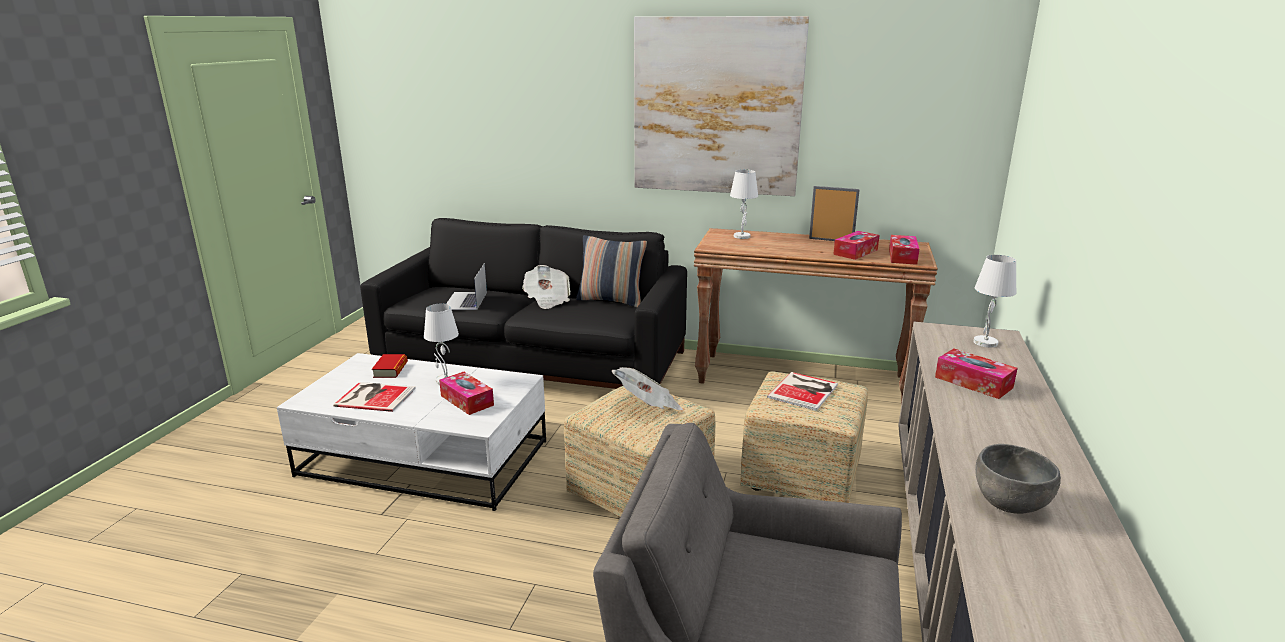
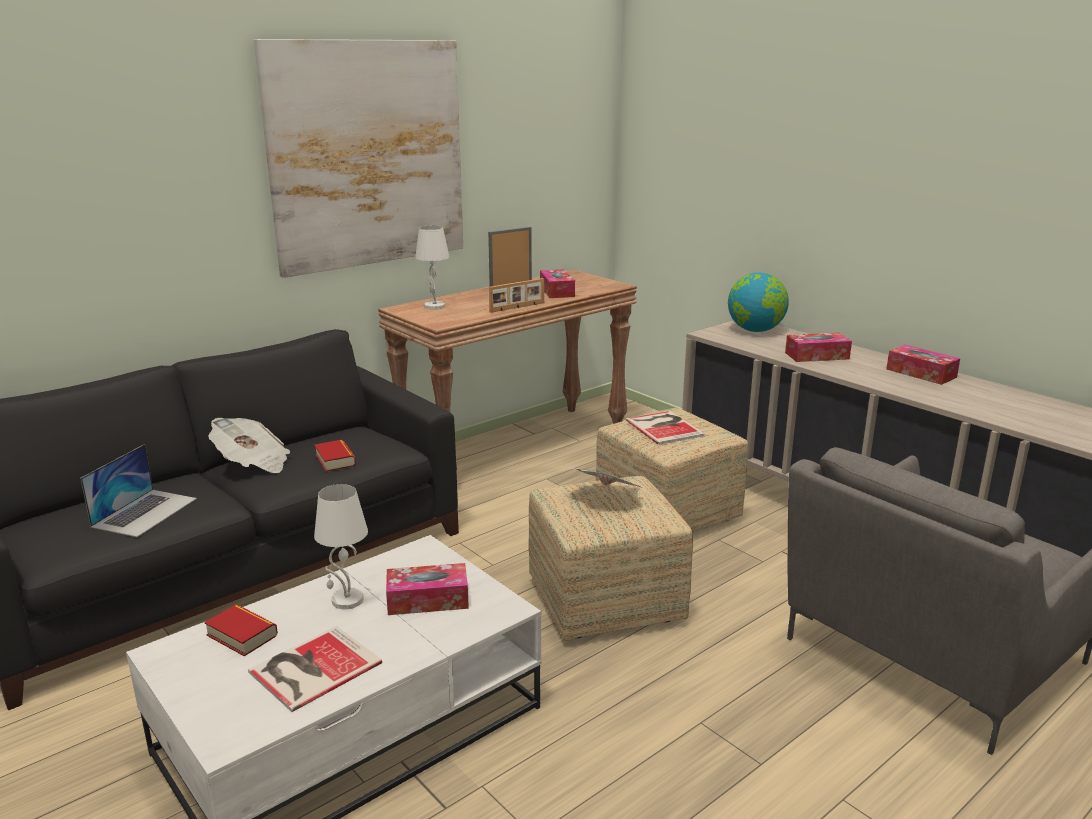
camera: 55 degrees left, 0 degrees up
(465, 301) = (145, 512): laptop -> laptop turned 105 degrees counterclockwise
(579, 315) = (335, 460): none -> book
(611, 300) = (316, 435): pillow -> none
(789, 253) = (517, 307): none -> picture frame
(902, 256) = (594, 285): tissue box -> tissue box (921, 373)
(985, 343) = (755, 330): white table lamp -> globe
(1008, 504) = (996, 408): grey bowl -> none

